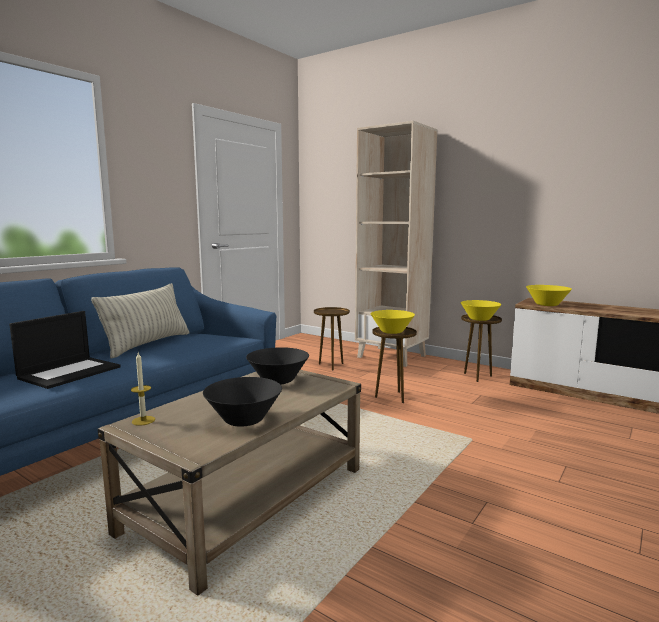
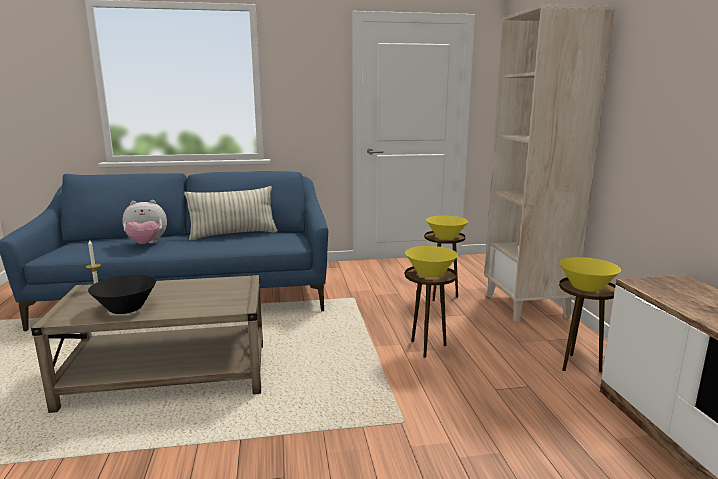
camera: 45 degrees right, 5 degrees up
(70, 372) = (146, 244): laptop -> plush toy
(278, 380) = (220, 289): black bowl -> none
(547, 305) = (664, 292): yellow bowl -> yellow bowl (446, 237)

